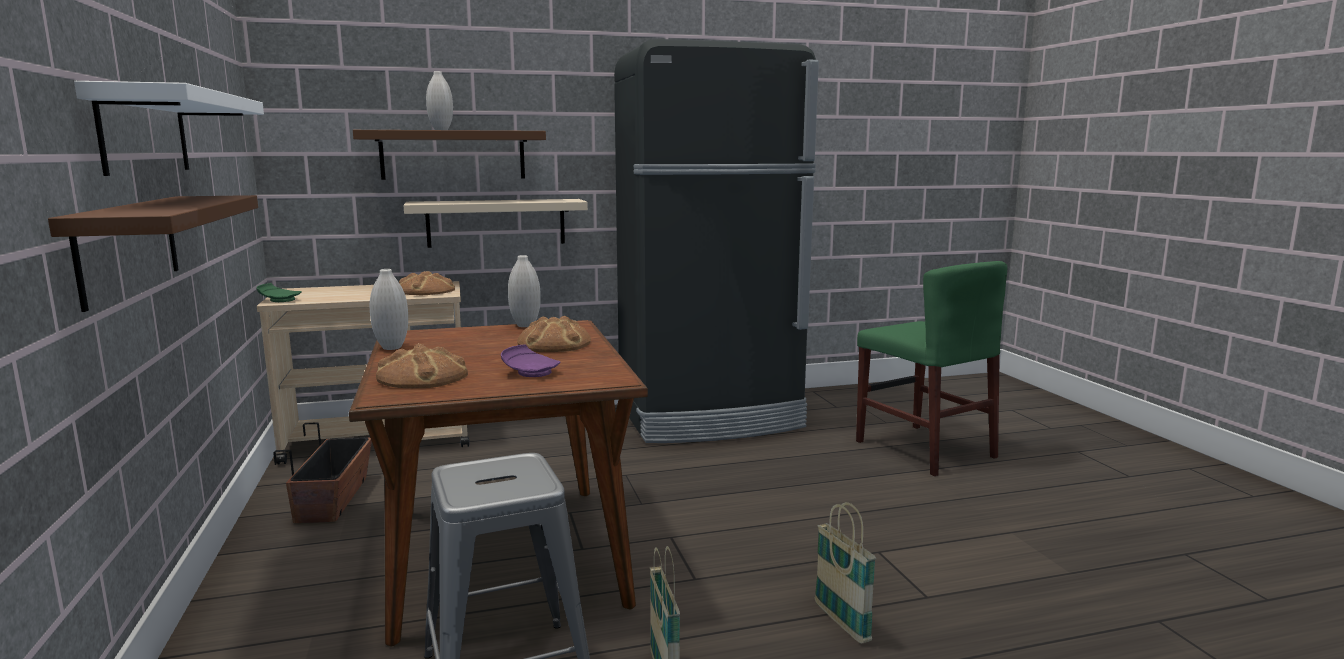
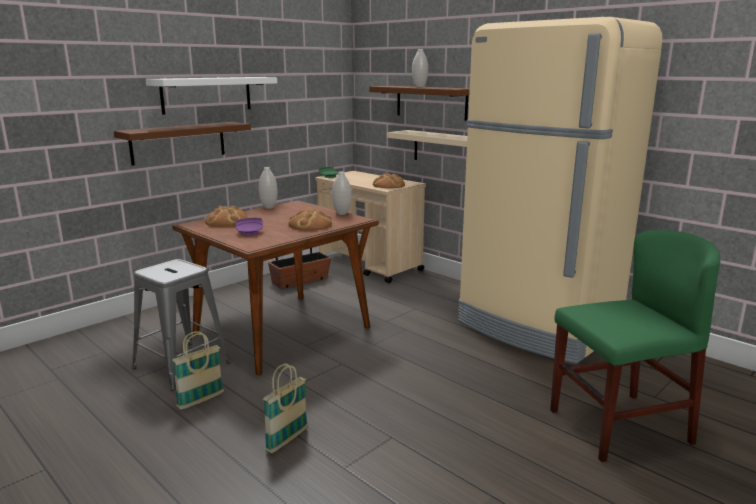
camera: 60 degrees right, 5 degrees up
(710, 417) = (537, 328): black fridge -> beige fridge
(924, 449) = (619, 426): green chair -> green chair turned 135 degrees counterclockwise

